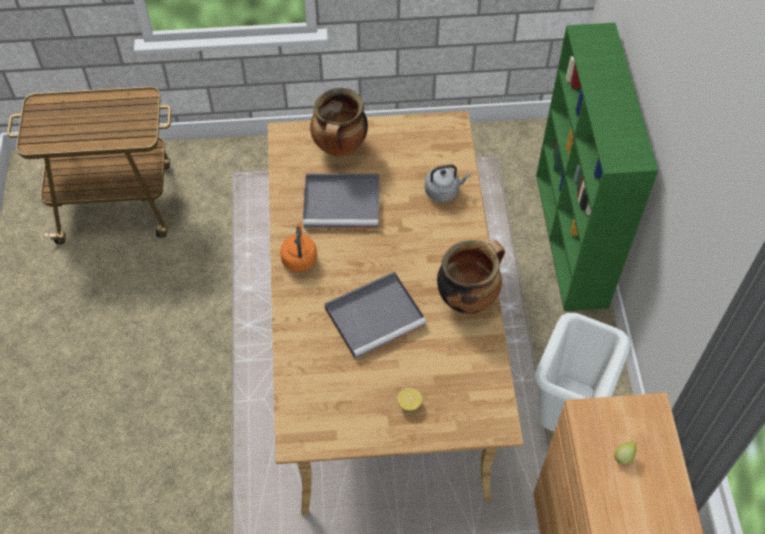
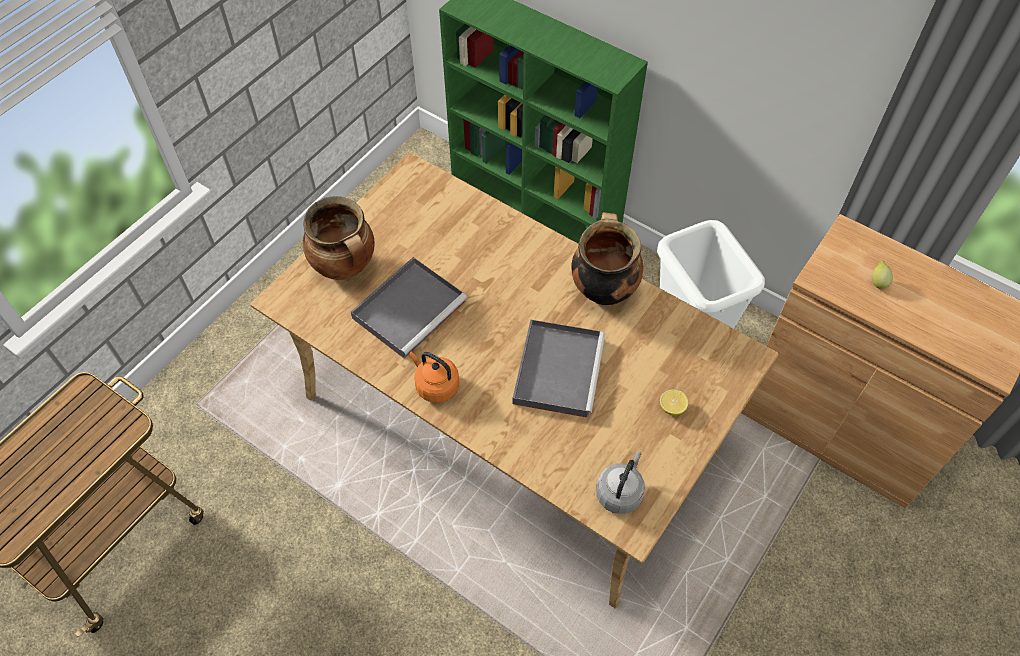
camera: 50 degrees left, 0 degrees up
(443, 191) = (476, 227): grey kettle -> grey kettle (620, 492)

